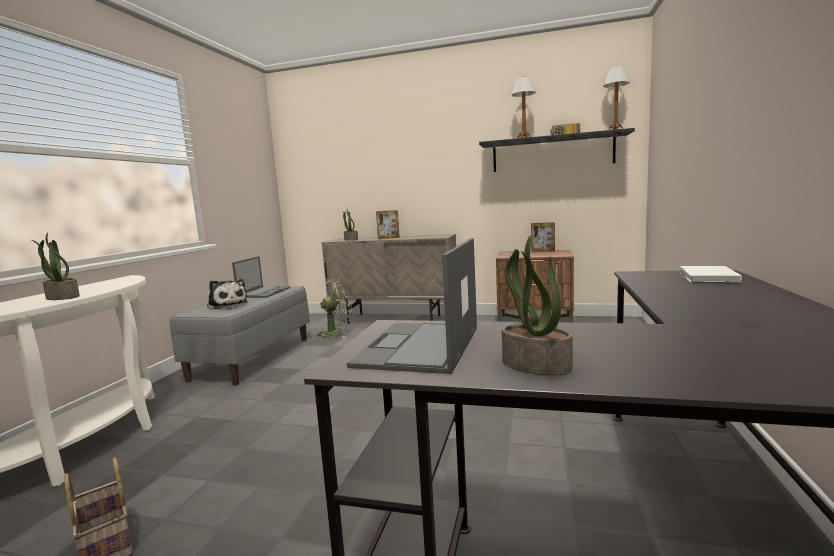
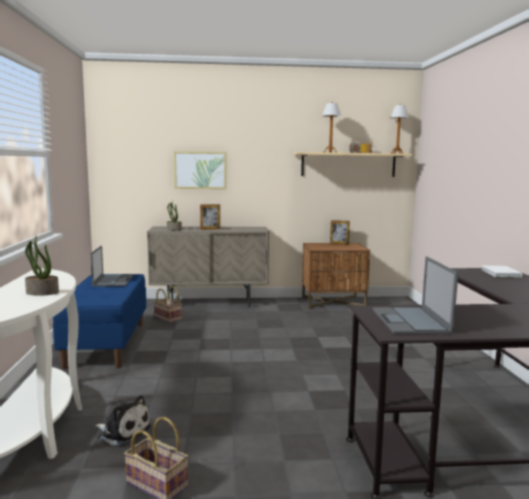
camera: 20 degrees left, 0 degrees up
(227, 305) = (96, 294): plush toy -> plush toy (122, 431)
(252, 358) = (106, 343): grey bench -> blue bench
(336, 333) = (167, 318): green fan -> basket
(382, 175) = (200, 170): none -> picture
(534, 365) = (484, 327): potted plant -> none
(552, 153) = (348, 164): black shelf -> beige shelf

